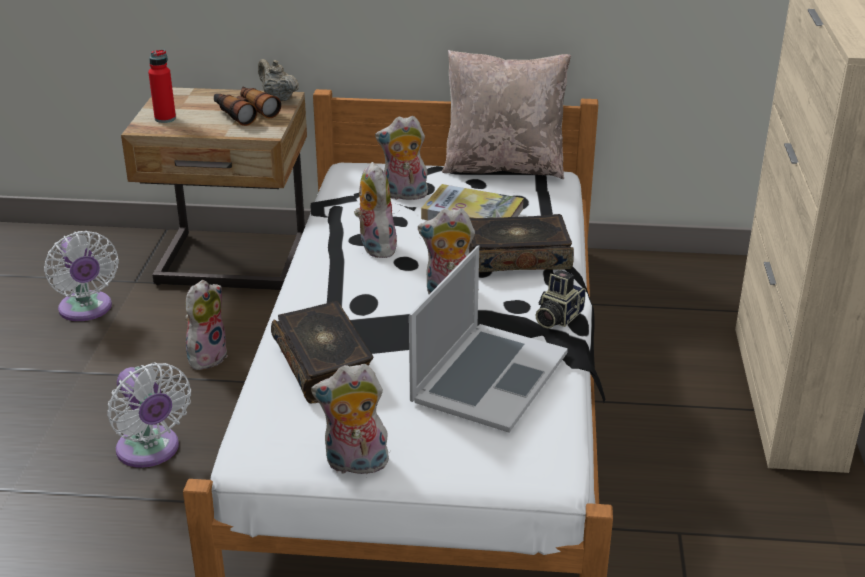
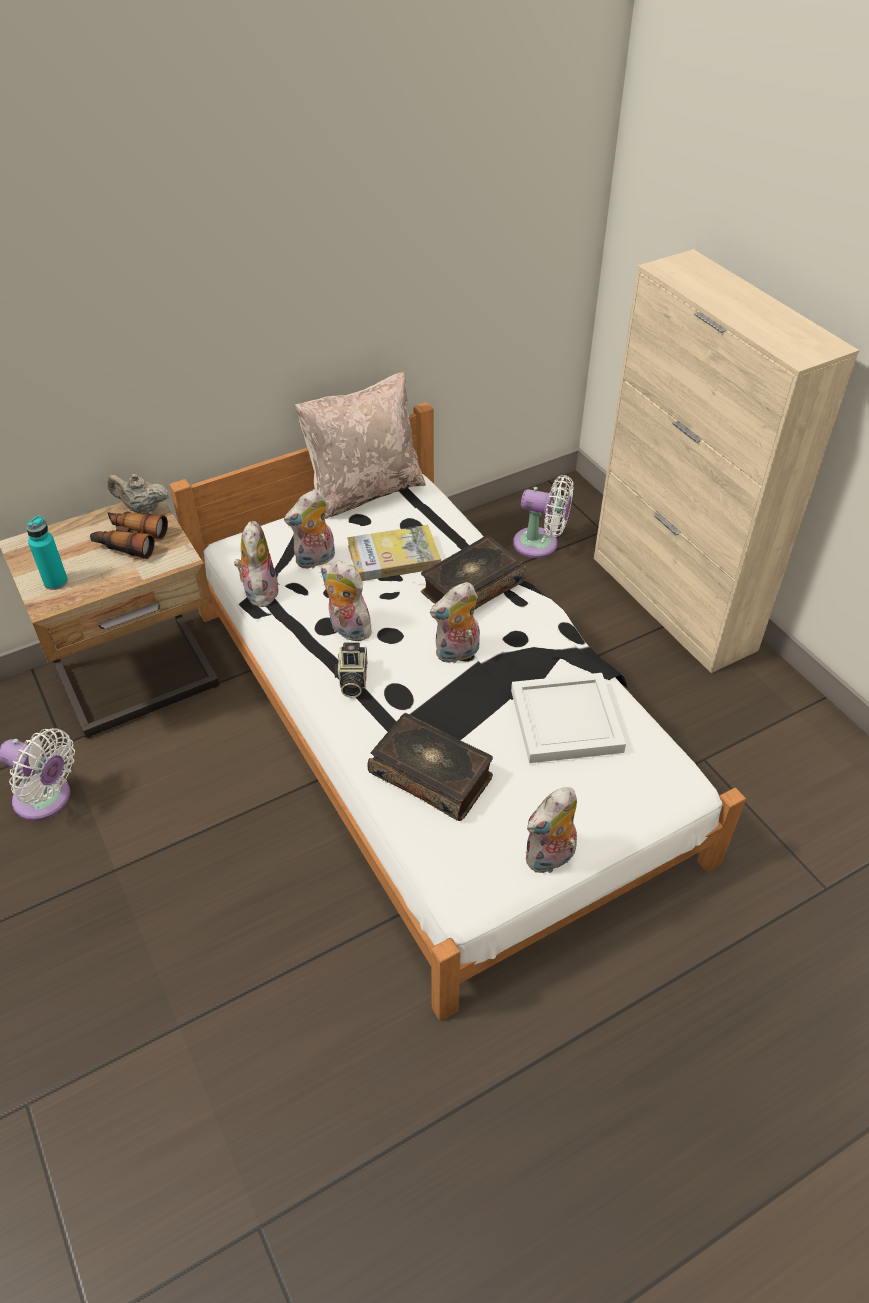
camera: 35 degrees left, 15 degrees up
(150, 451) = (264, 913): white fan -> white fan (540, 544)
(165, 118) = (56, 582): red bottle -> turquoise bottle
(207, 356) = (216, 790): plush toy -> plush toy (259, 591)
(489, 376) = (564, 719): laptop -> white tray
(557, 317) = (557, 636): camera -> camera (352, 680)

